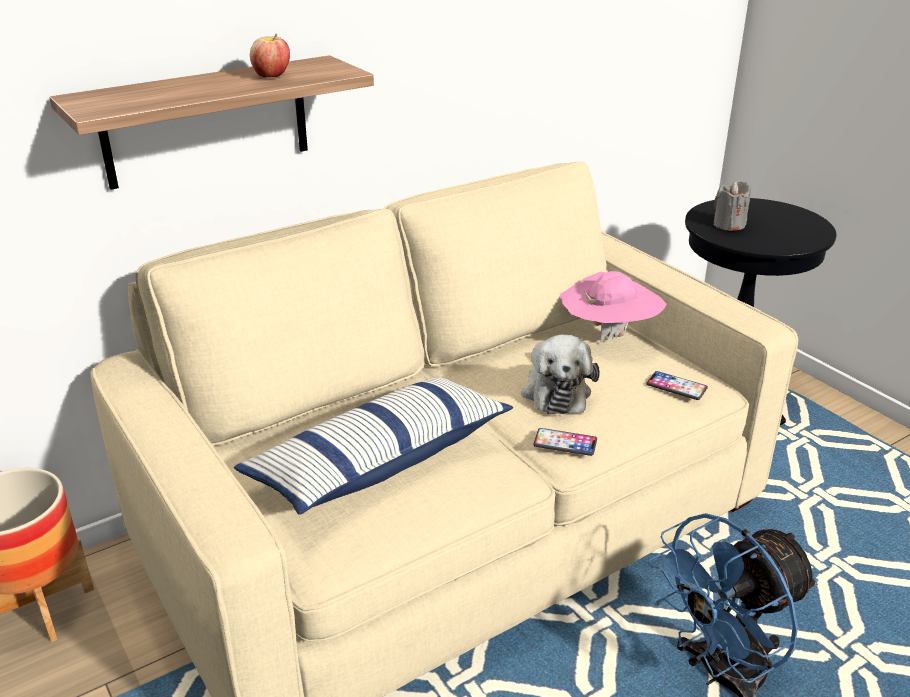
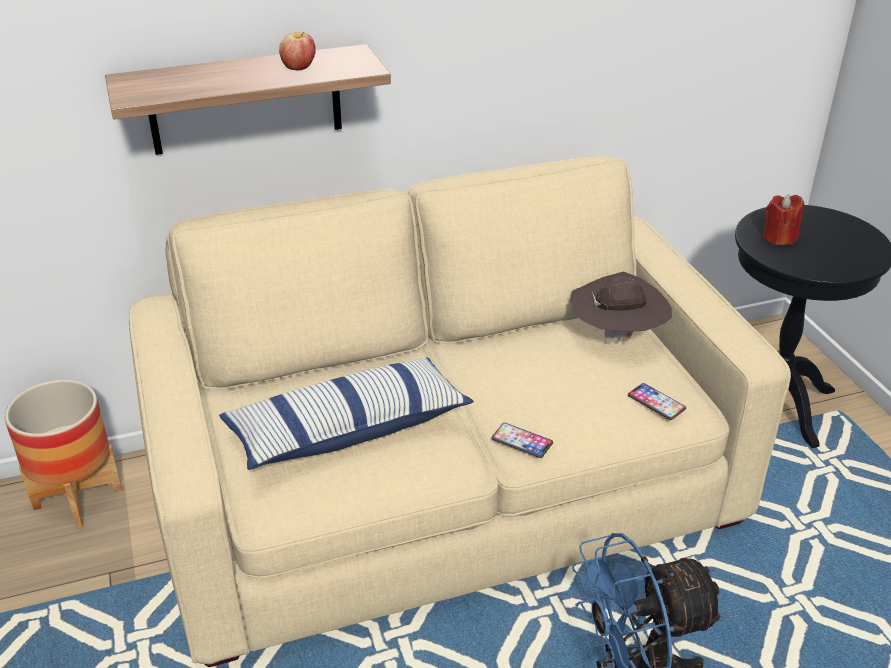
camera: 15 degrees right, 5 degrees up
(556, 391) = (536, 388): plush toy -> none
(608, 335) = (617, 337): pink hat -> brown hat
(729, 225) = (779, 237): grey candle -> red candle

